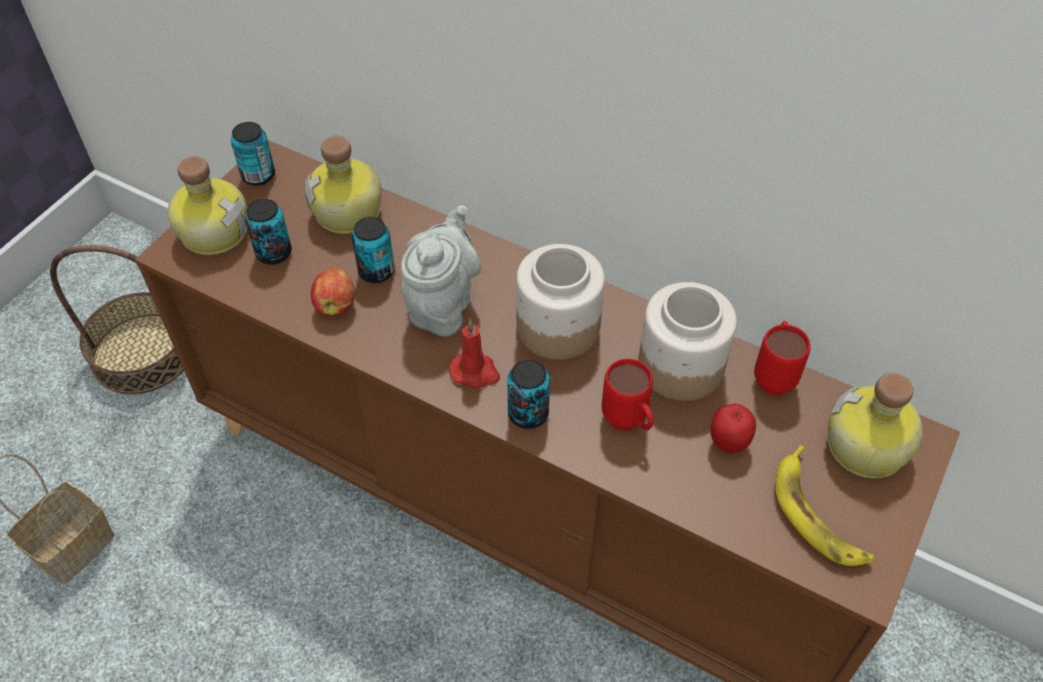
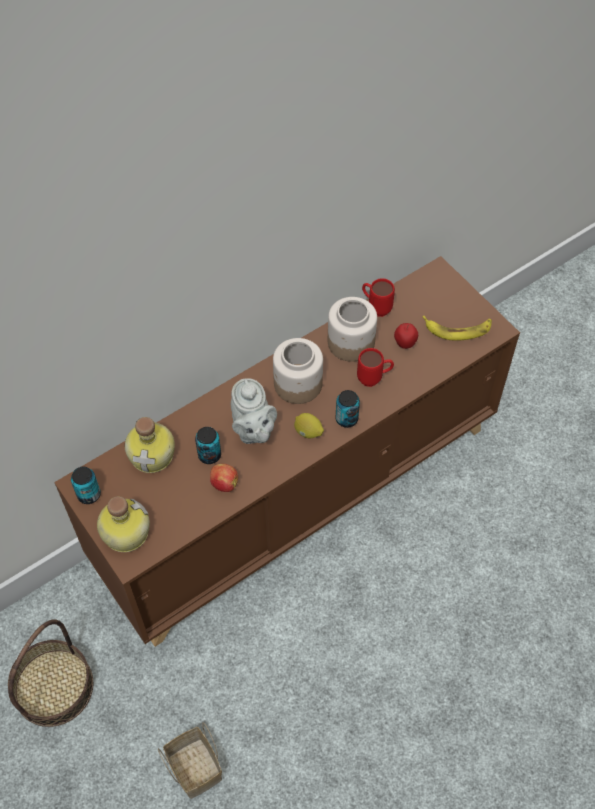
camera: 65 degrees left, 5 degrees up
(274, 253) = (163, 504): can -> none
(443, 305) = (253, 431): grey teapot -> grey teapot turned 150 degrees counterclockwise
(475, 372) = (308, 432): red candle -> lemon
(866, 449) = (433, 294): bottle -> none

